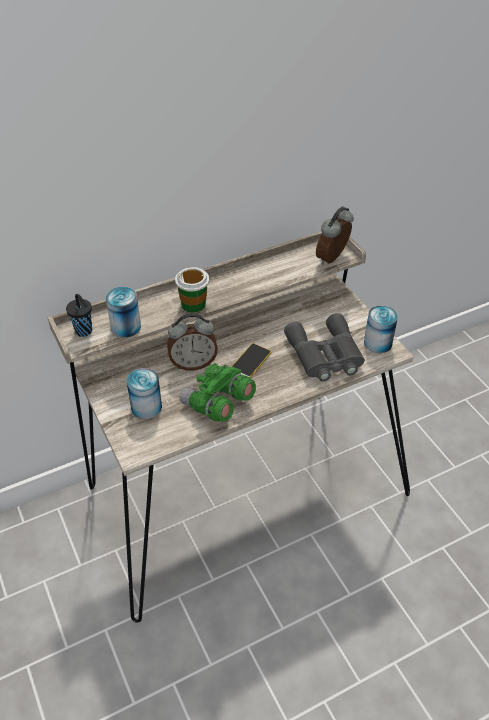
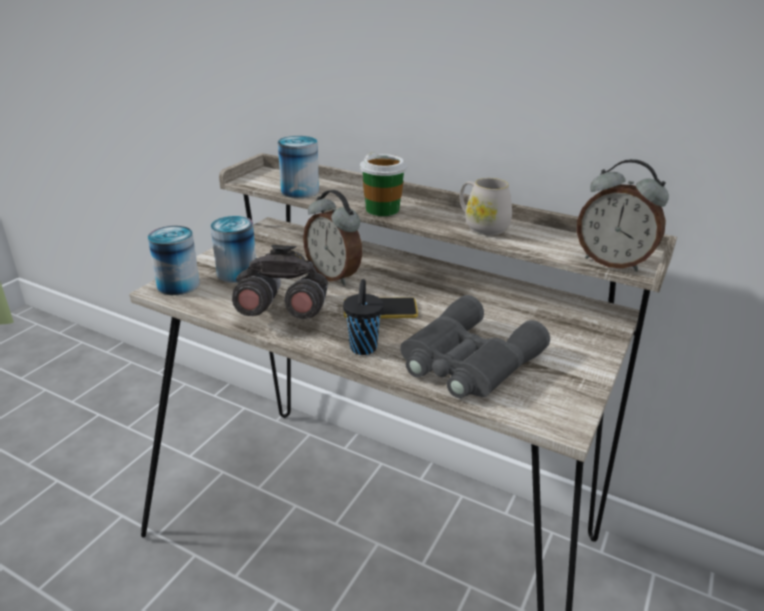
camera: 55 degrees right, 15 degrees down
(84, 331) = (269, 178): black cup -> black cup (363, 349)
(217, 404) = (284, 312): green binoculars -> grey binoculars
(254, 278) = (481, 226): none -> white mug
(333, 259) = (612, 262): alarm clock -> alarm clock turned 150 degrees counterclockwise
(378, 343) = (560, 401): can -> can (178, 285)

